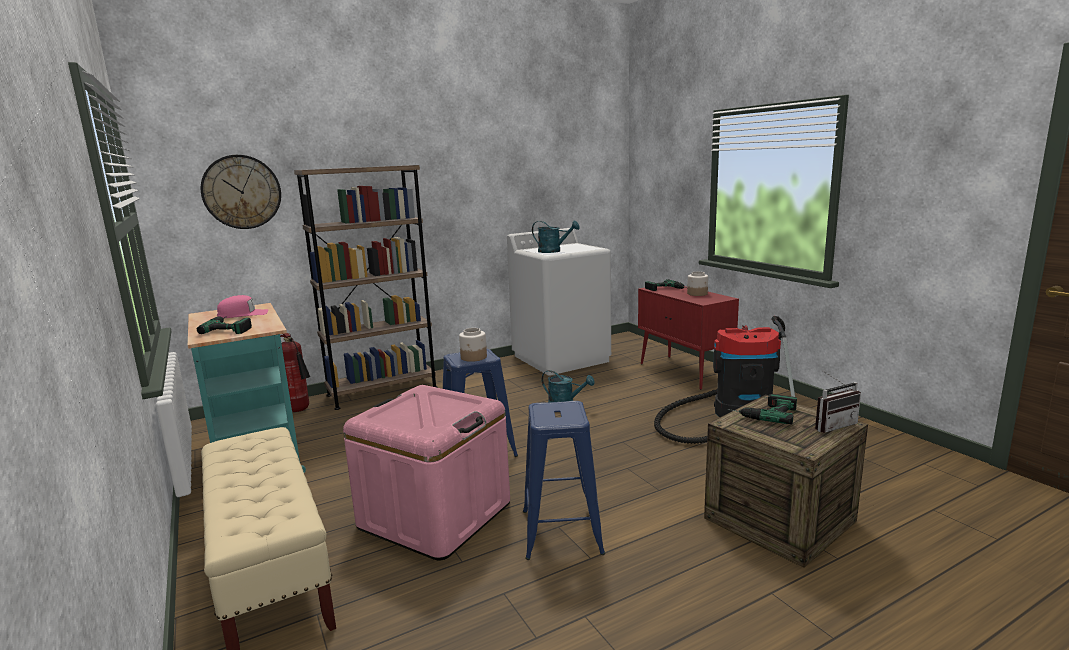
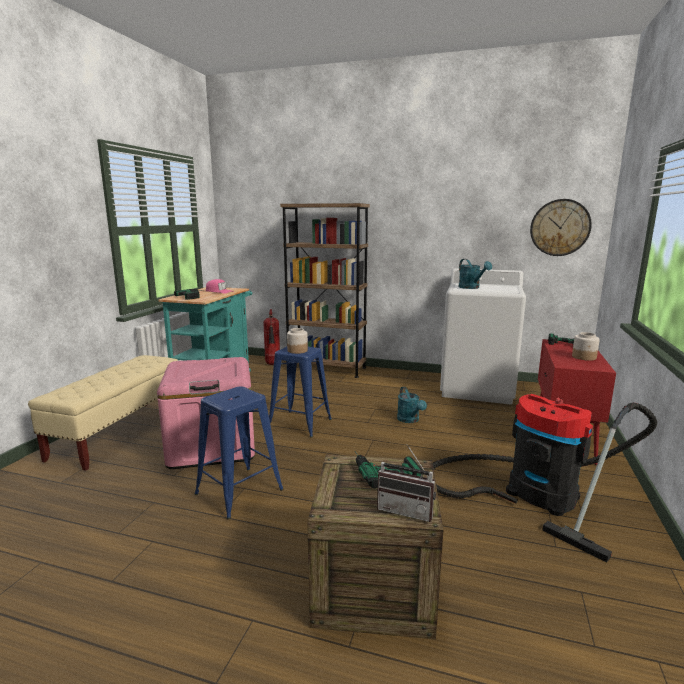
camera: 45 degrees right, 0 degrees up
(241, 192) = (266, 217): wall clock -> wall clock (560, 227)

